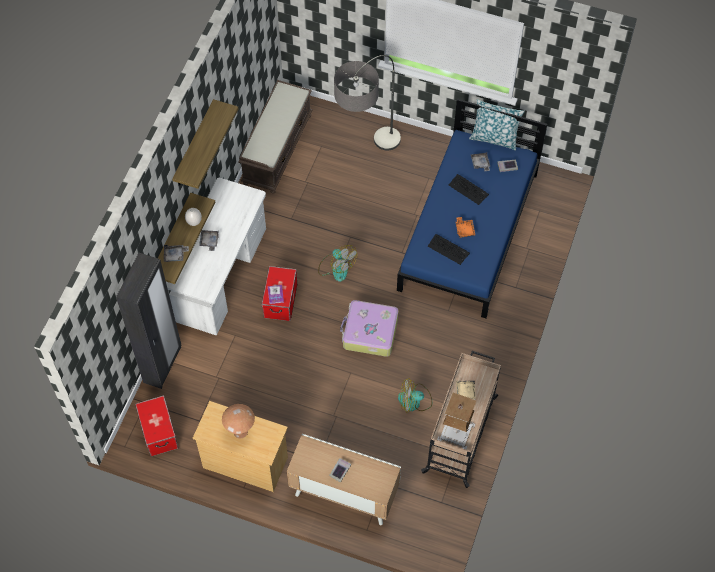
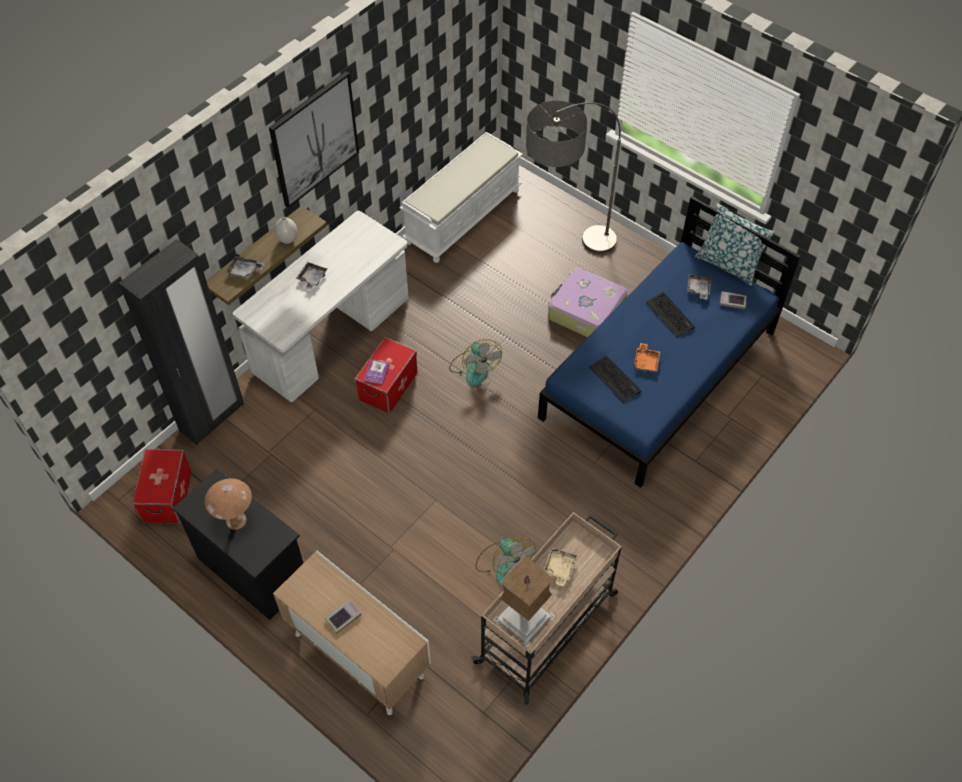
camera: 20 degrees right, 5 degrees down
(194, 145) = (314, 139): shelf -> picture
(245, 462) = (252, 569): beige dresser -> black dresser
(277, 148) = (462, 215): brown bench -> white bench
(369, 332) = (481, 458): suitcase -> suitcase (585, 311)
(414, 401) = (503, 563): fan -> fan turned 135 degrees counterclockwise

